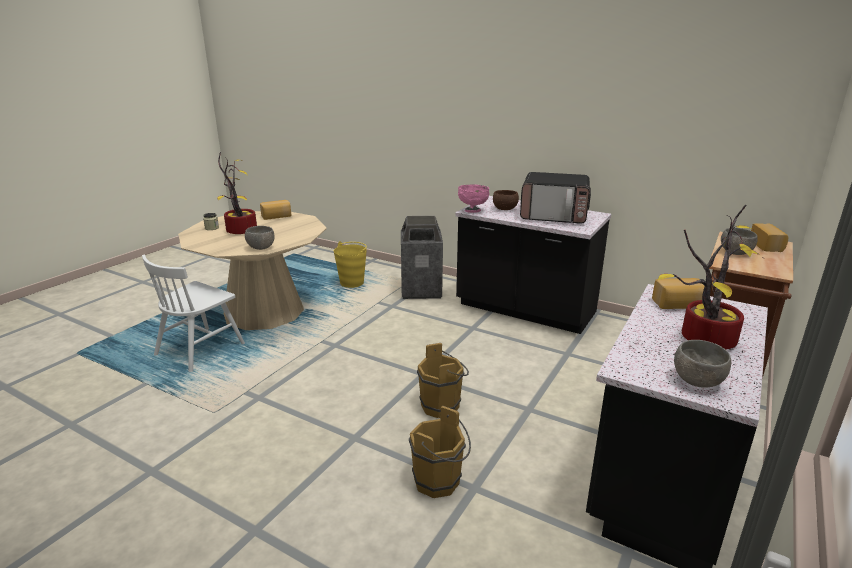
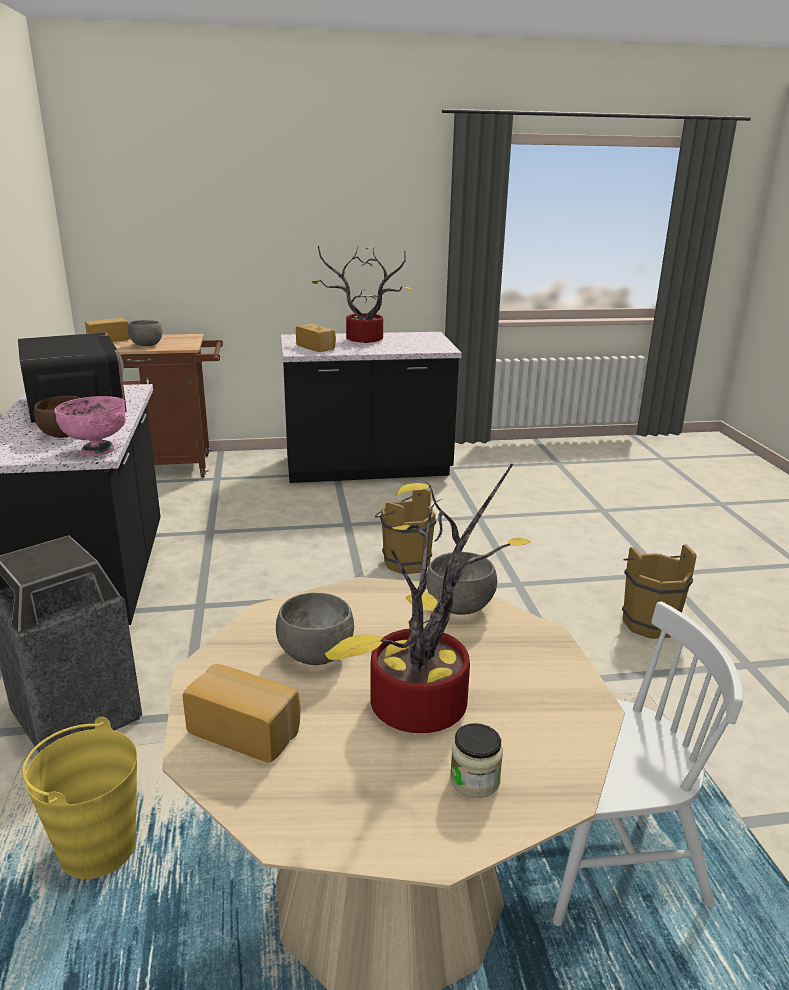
camera: 130 degrees left, 0 degrees up
(440, 483) = (496, 529): brown bucket -> brown bucket (647, 621)
(696, 381) = (426, 339): grey bowl -> grey bowl (316, 656)

